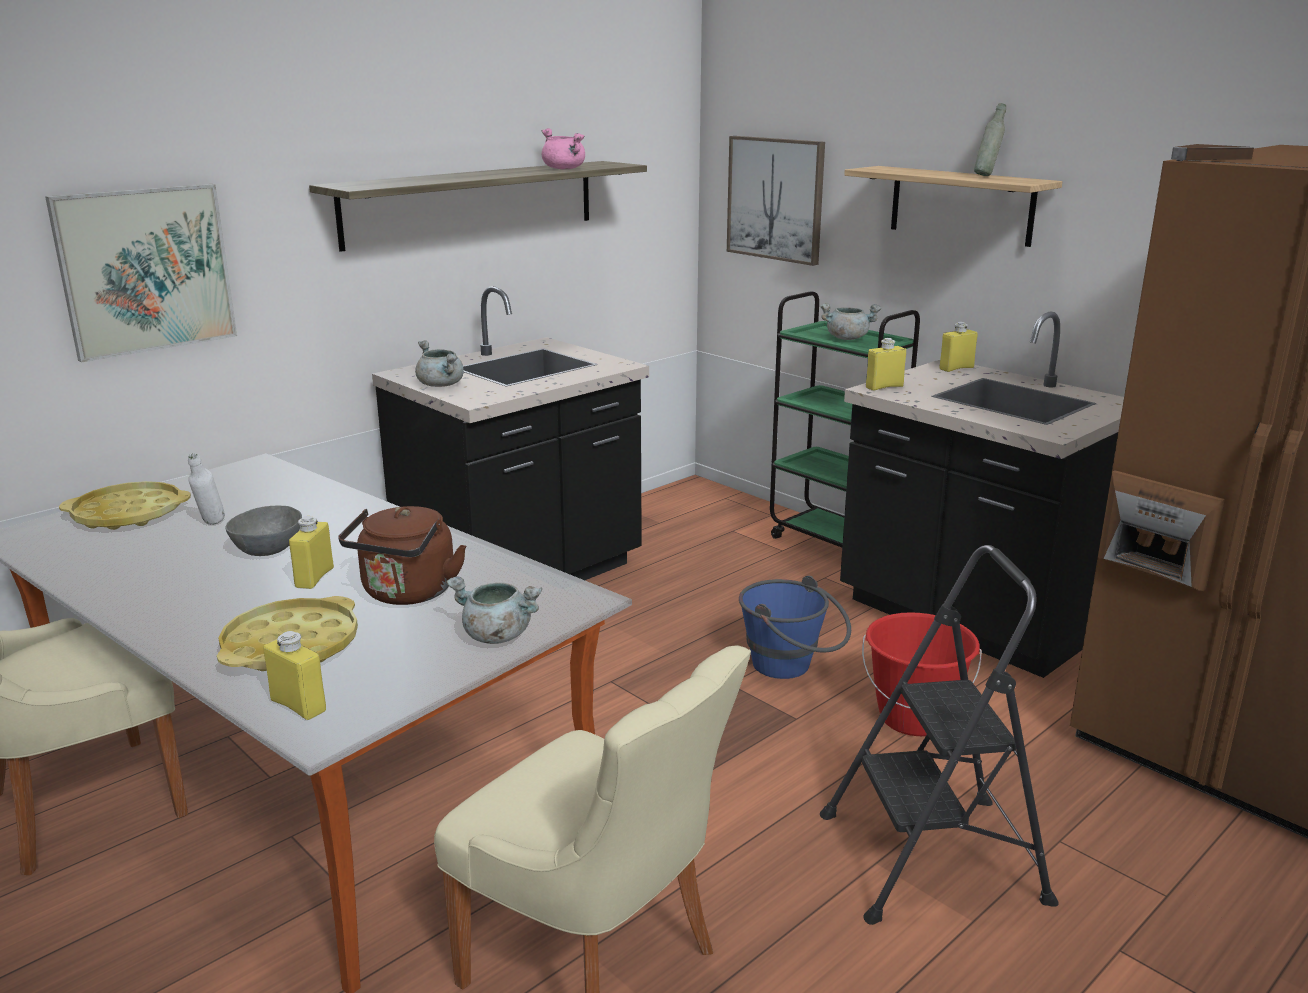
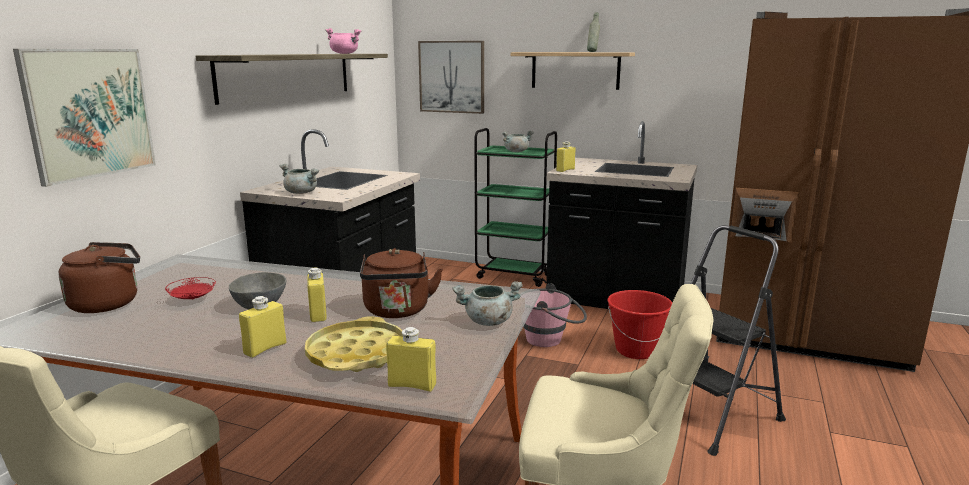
camera: 25 degrees left, 5 degrees down
(128, 514) = (109, 303): yellow tray -> brown kettle
(211, 526) = (192, 299): white bottle -> red plate
(792, 668) = (551, 340): blue bucket -> pink bucket
(956, 368) = (586, 160): yellow bottle -> yellow bottle (265, 348)

